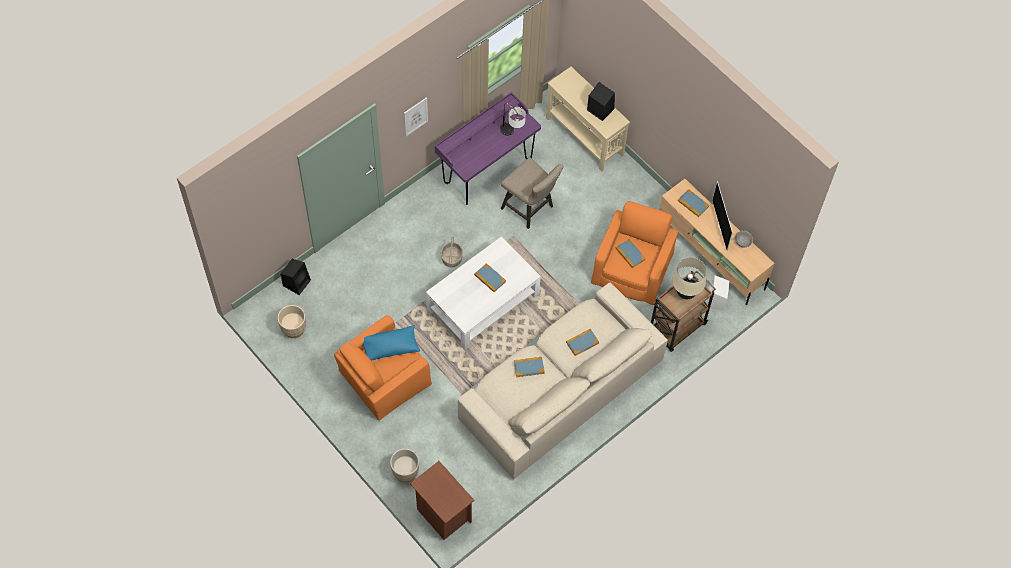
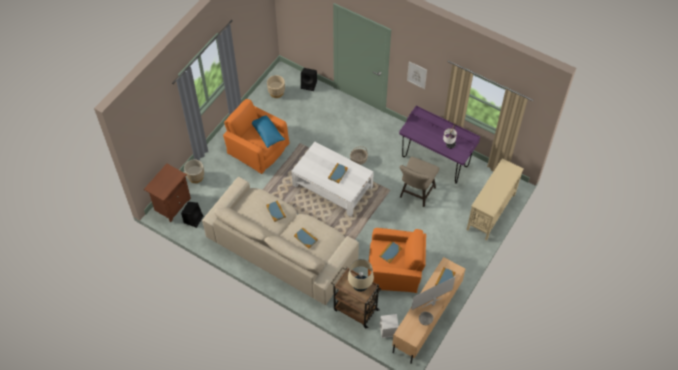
camera: 75 degrees right, 5 degrees down
(599, 109) = (495, 195): black speaker -> black speaker (193, 219)

